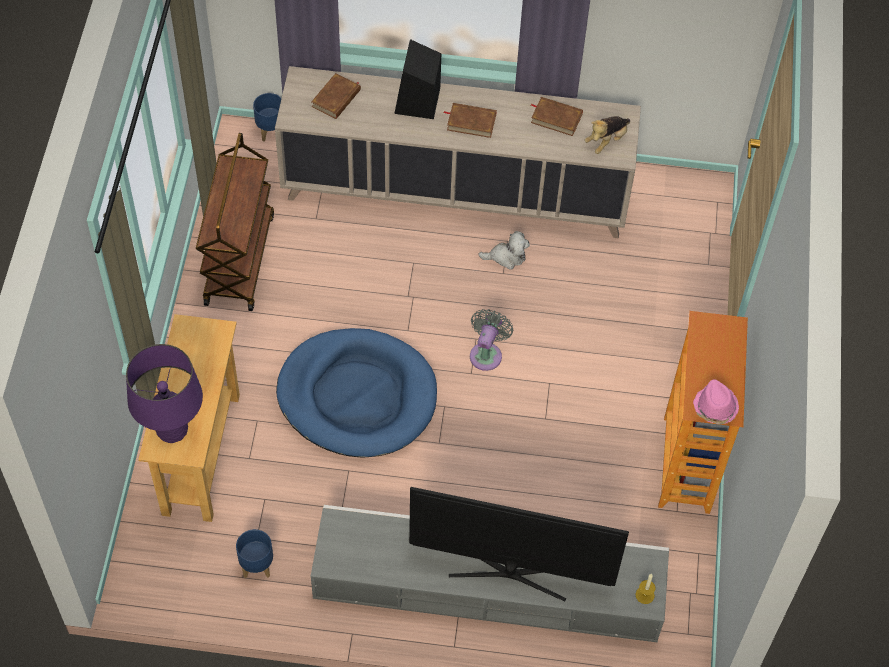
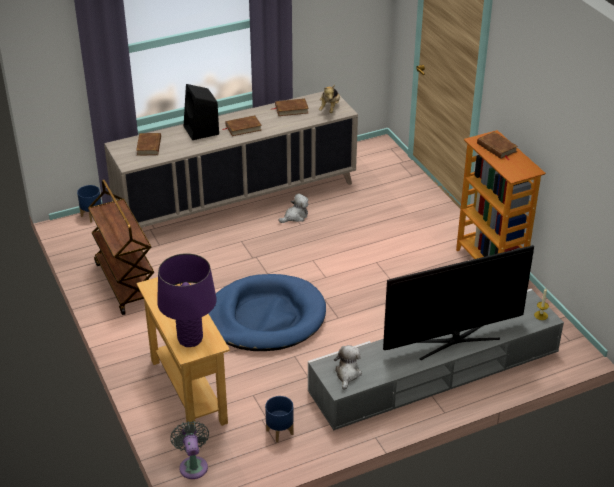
camera: 30 degrees left, 20 degrees down
(352, 548) = (347, 374): none -> plush toy
(487, 353) = (326, 264): grey fan -> grey fan (193, 465)
(715, 407) = (522, 171): pink hat -> none
(718, 349) = (496, 148): none -> brown book

